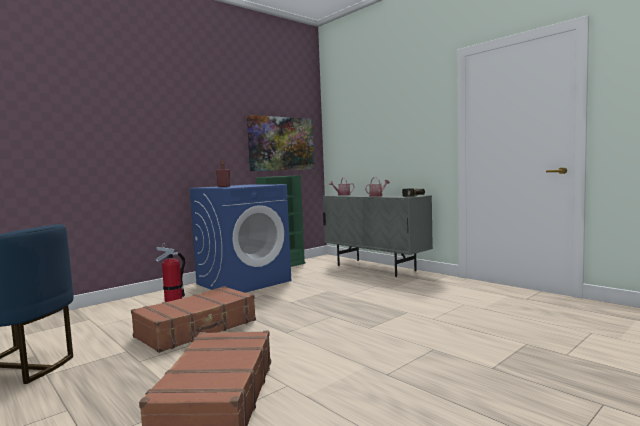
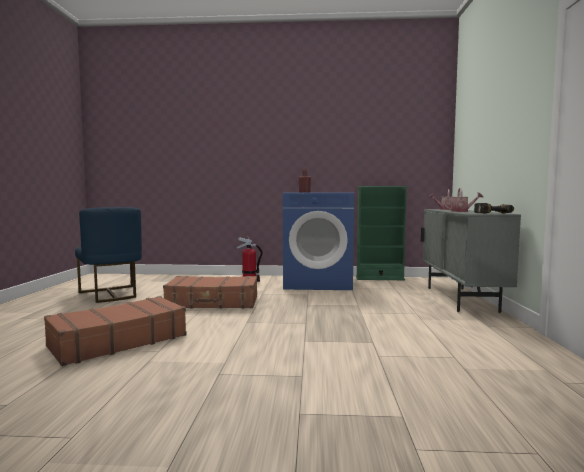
camera: 45 degrees right, 0 degrees up
(281, 143) = (394, 153): picture -> none

